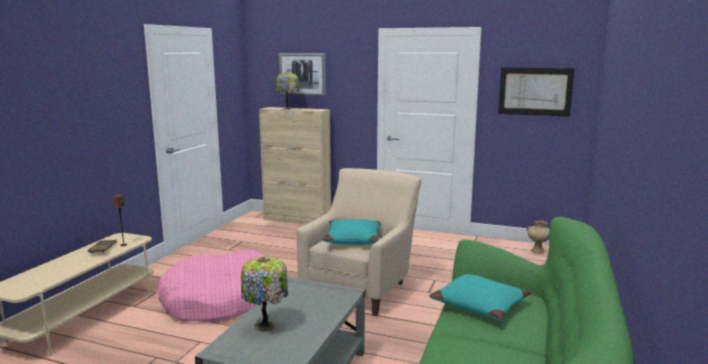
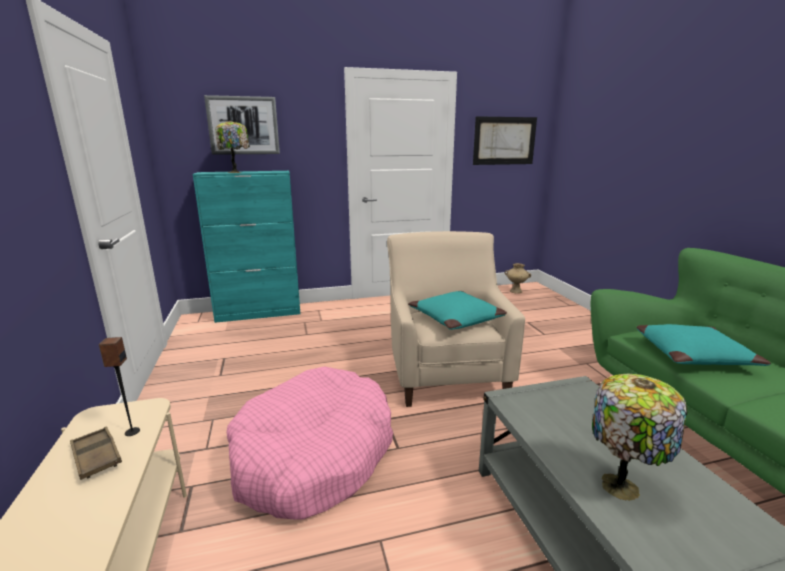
camera: 35 degrees left, 5 degrees up
(297, 220) = (259, 313): beige cabinet -> turquoise cabinet

